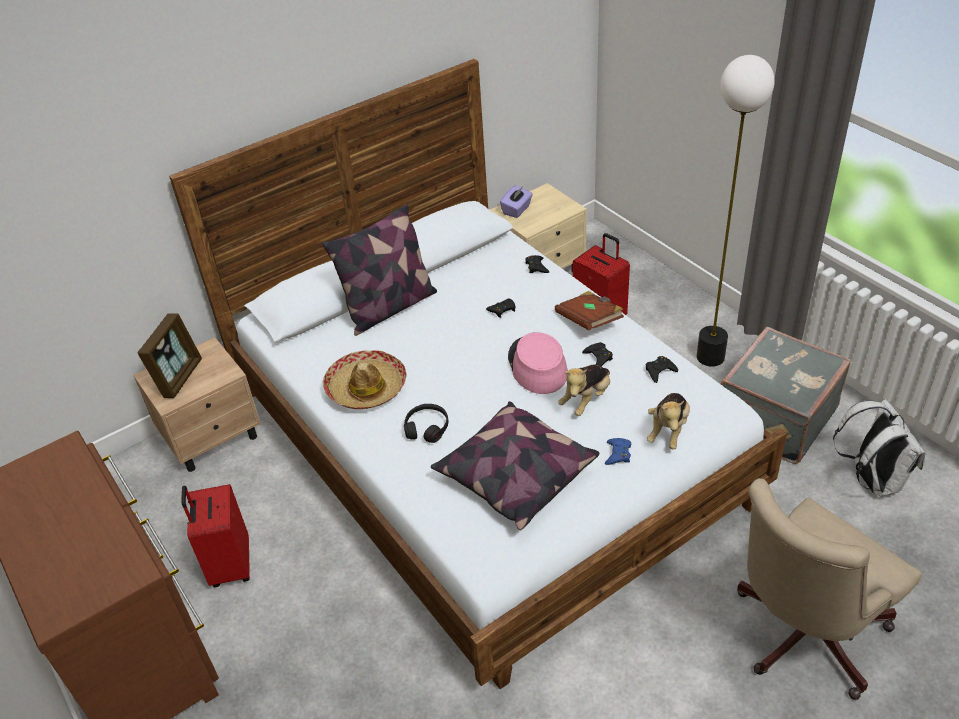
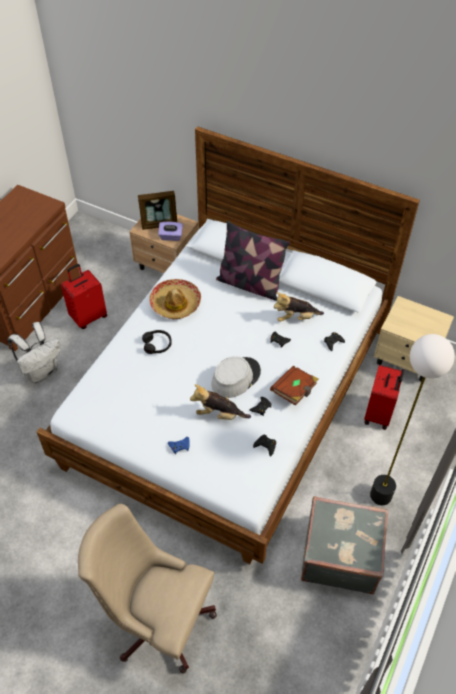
camera: 60 degrees right, 10 degrees up
(515, 476) = (139, 400): pillow -> none
(517, 210) = (408, 311): purple tissue box -> purple tissue box (171, 237)
(537, 366) = (235, 377): pink hat -> grey hat
(668, 430) = (213, 467): plush toy -> plush toy (296, 318)
(871, 479) = (312, 635): white backpack -> white backpack (41, 371)

